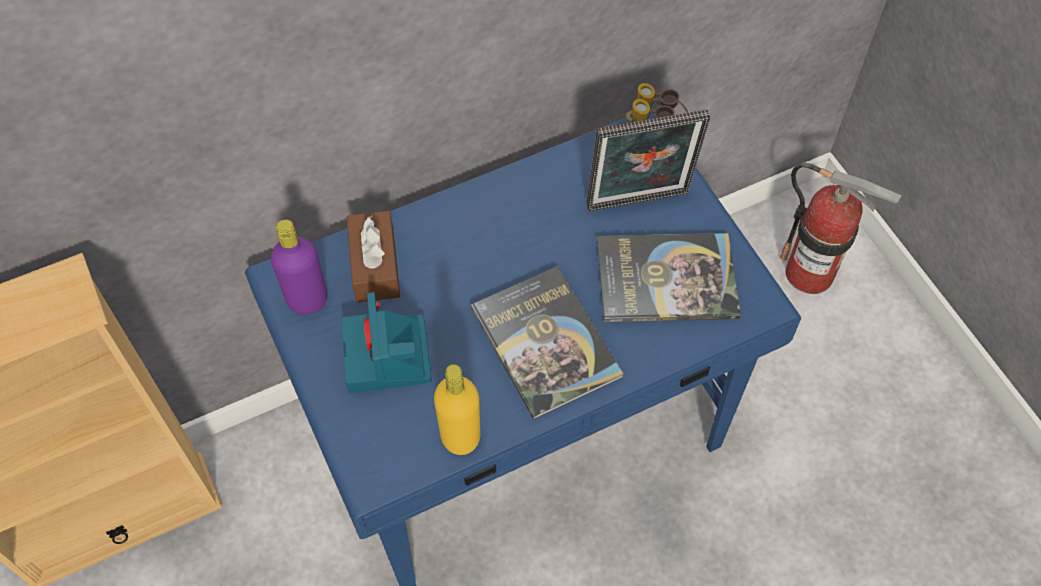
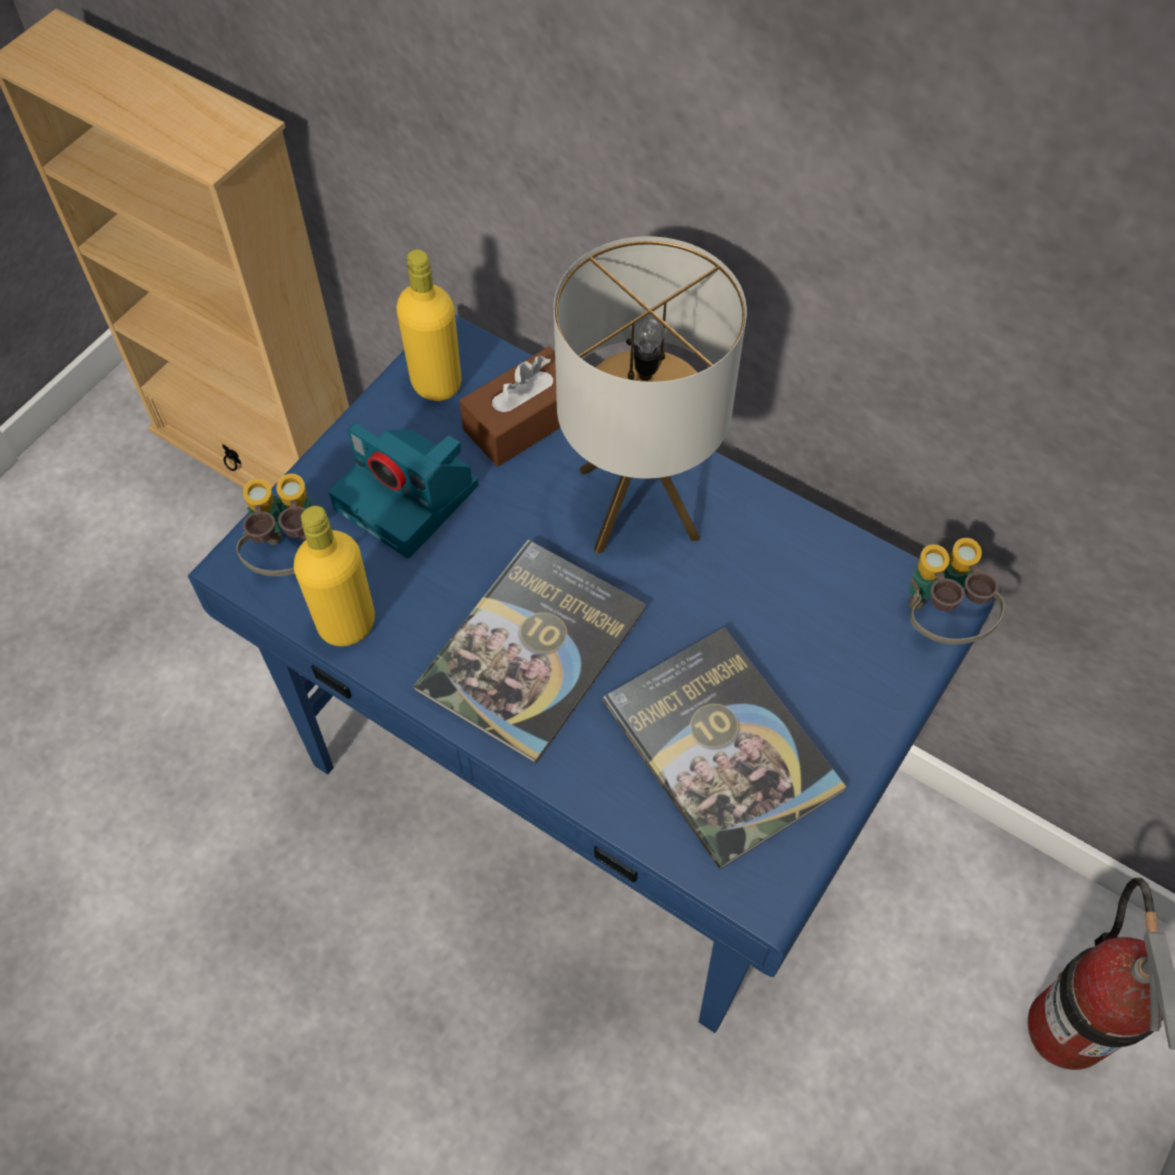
camera: 60 degrees right, 0 degrees up
(307, 300) = (436, 383): purple bottle -> yellow bottle
(387, 447) = (292, 557): none -> binoculars
(388, 357) = (409, 497): camera -> camera turned 105 degrees counterclockwise
(480, 235) = (639, 503): none -> table lamp
(638, 204) = (816, 655): picture frame -> none

